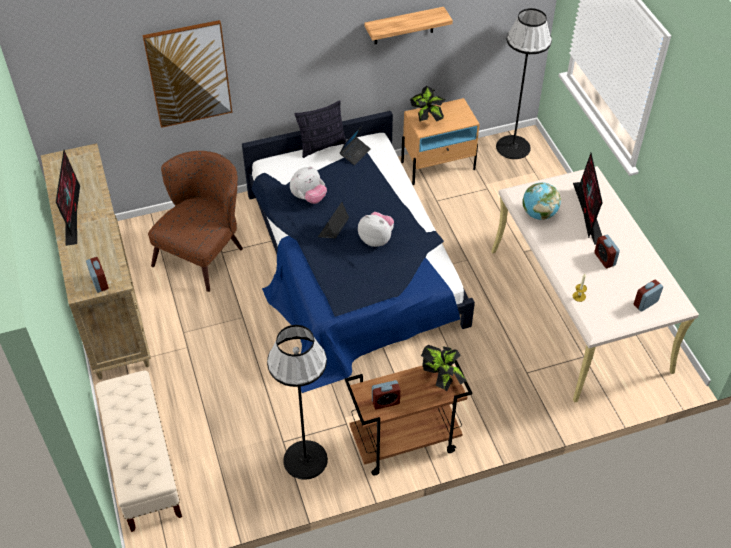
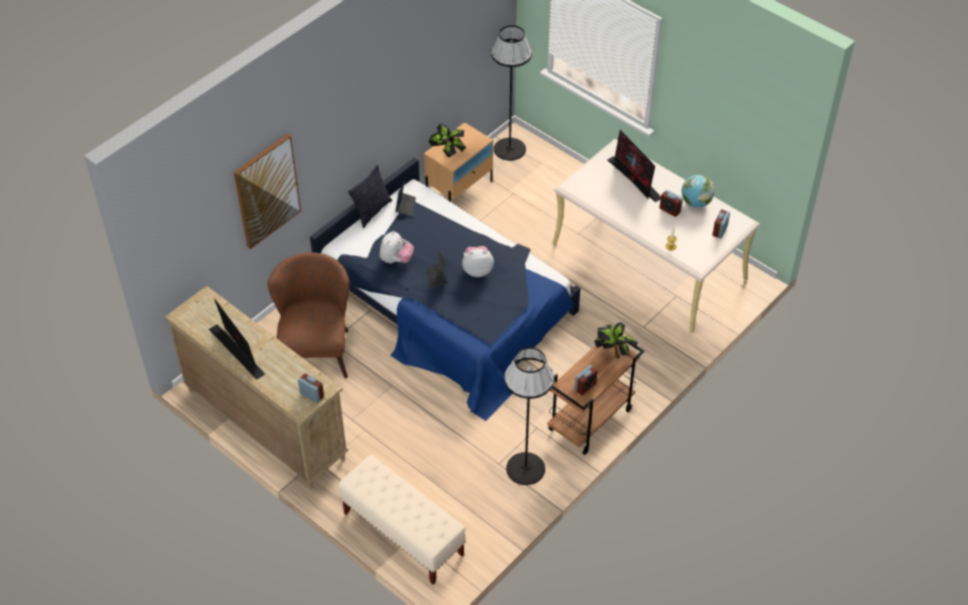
camera: 30 degrees left, 0 degrees up
(404, 26) = (415, 80): shelf -> none
(539, 214) = (599, 195): globe -> globe (695, 202)

